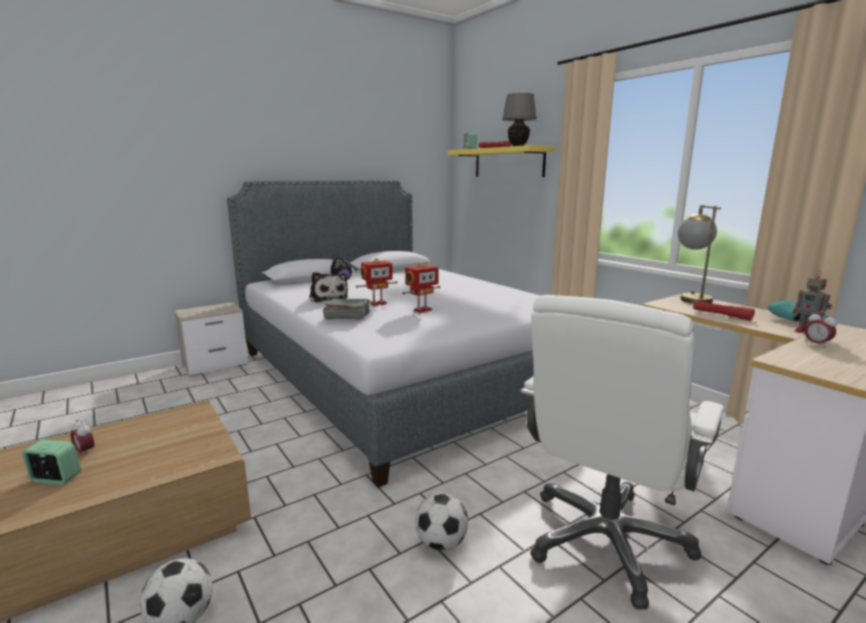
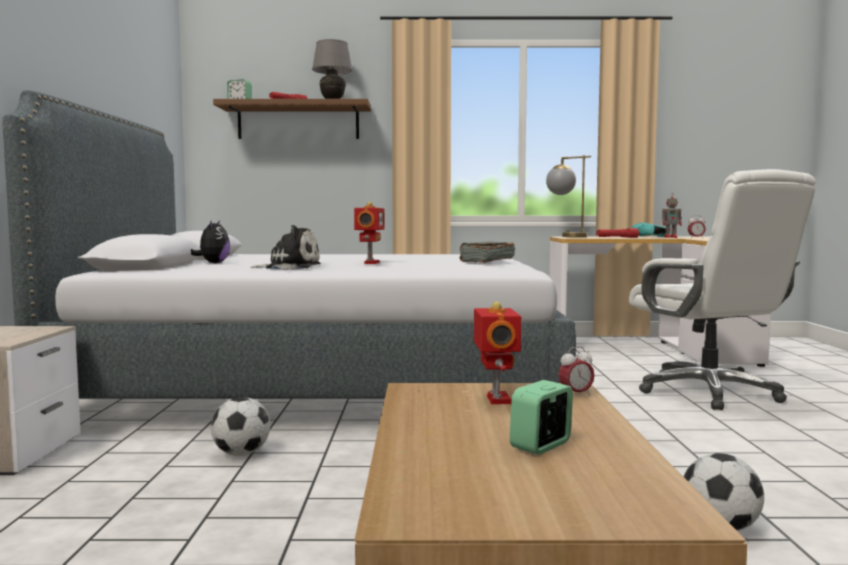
camera: 55 degrees left, 10 degrees down
(85, 452) = (471, 433): alarm clock -> alarm clock (576, 394)
(346, 317) = (401, 268): grey book -> grey book (486, 261)
(422, 310) = (434, 260): toy robot -> toy robot (496, 399)
(441, 543) = (675, 427): football -> football (241, 454)
(508, 163) = (298, 122): yellow shelf -> brown shelf

